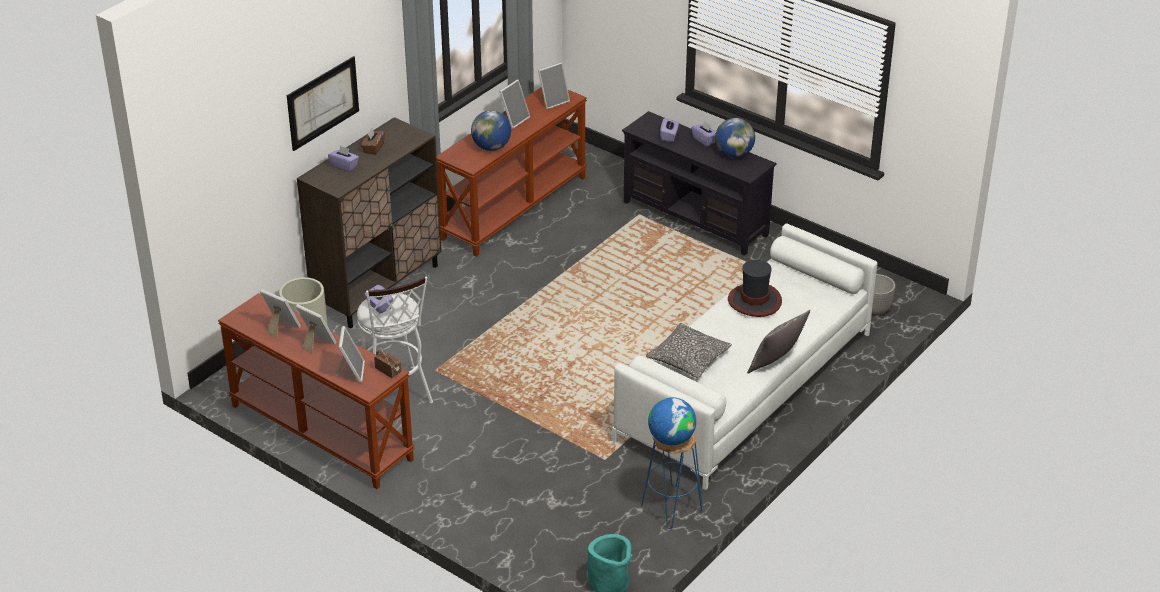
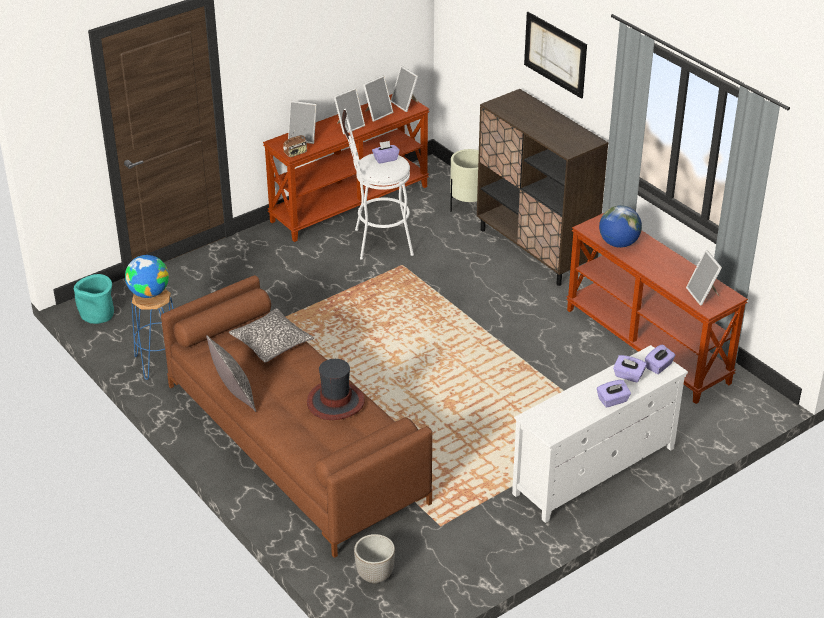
camera: 105 degrees right, 0 degrees up
(344, 166) = (530, 110): purple tissue box -> purple tissue box (659, 366)
(373, 148) = (555, 126): brown tissue box -> none
(514, 120) = (669, 264): picture frame -> picture frame (405, 104)
(695, 219) = (594, 471): black tv stand -> white tv stand
(734, 154) = (576, 417): globe -> none
(745, 386) = (294, 443): white sofa -> brown sofa

